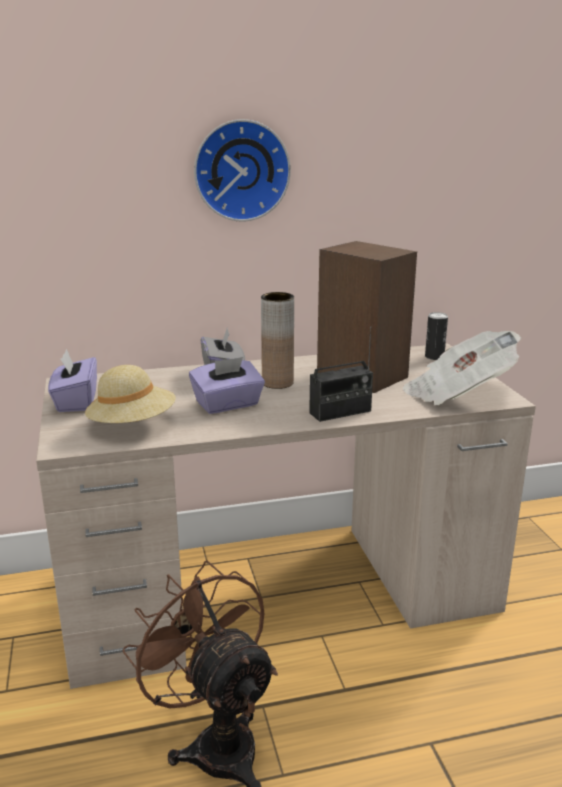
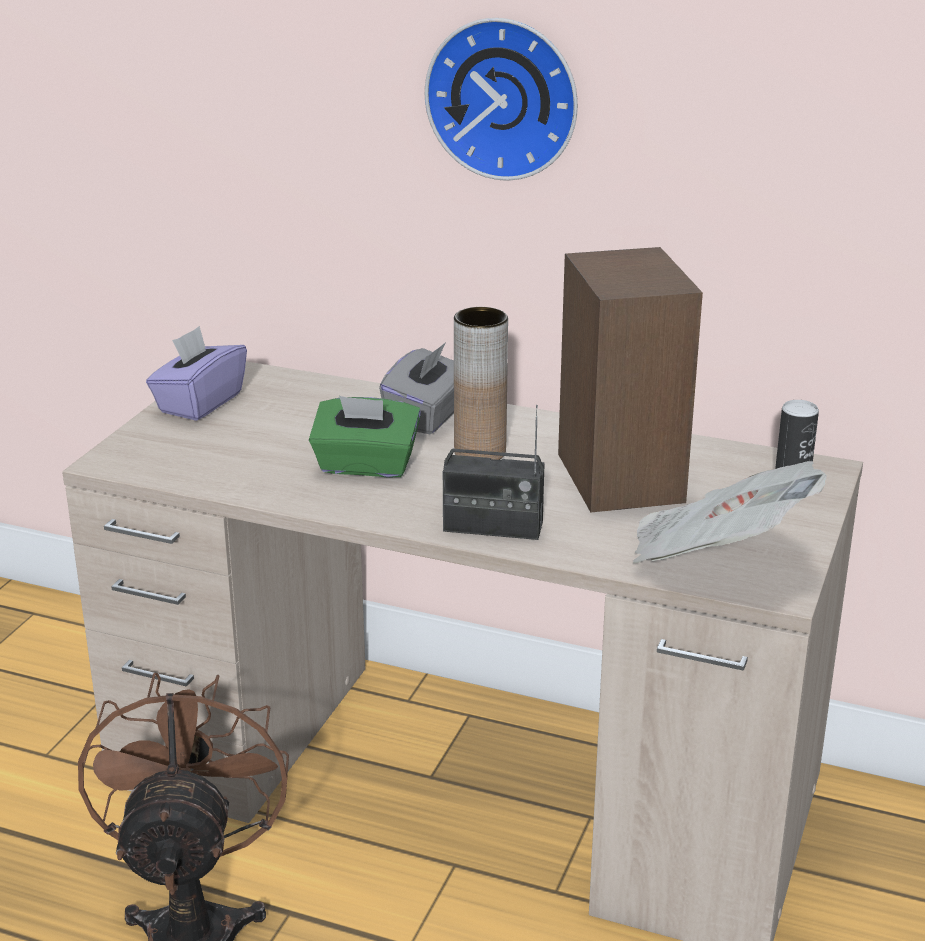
camera: 35 degrees right, 5 degrees up
(132, 425) = (216, 458): beige hat -> none
(228, 405) = (366, 466): purple tissue box -> green tissue box

